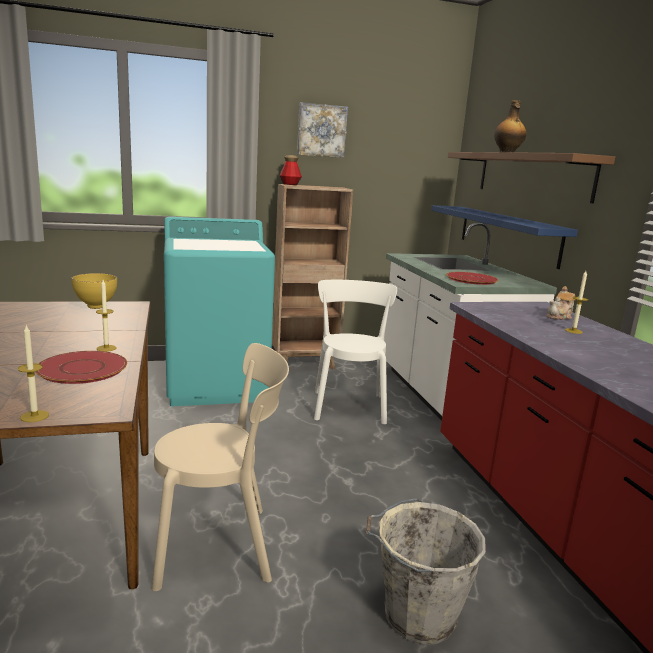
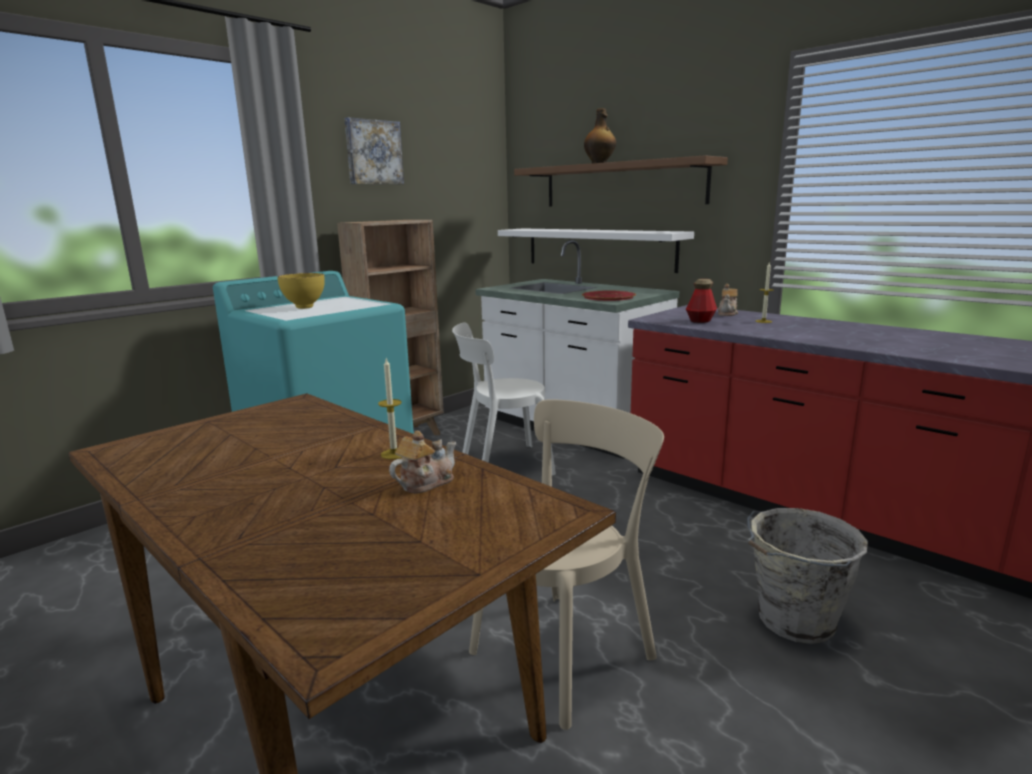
camera: 30 degrees left, 0 degrees up
(34, 416) = (510, 548): candle -> none
(82, 368) = (425, 482): red plate -> teapot
(97, 307) = (258, 416): yellow bowl -> yellow bowl (306, 307)
(290, 184) = (355, 221): bottle -> bottle (700, 321)
(349, 405) = (501, 464): white chair -> white chair turned 75 degrees counterclockwise
(507, 234) = (598, 248): blue shelf -> white shelf

